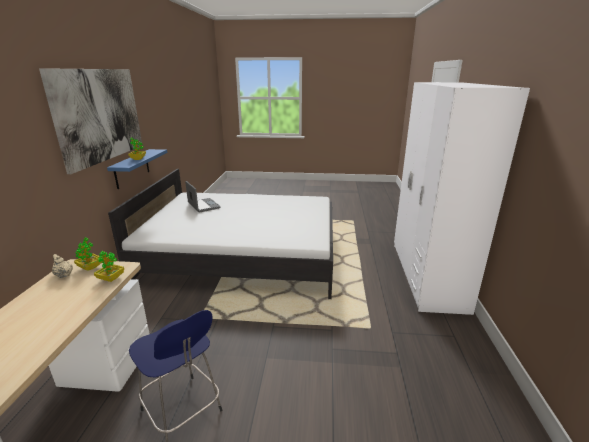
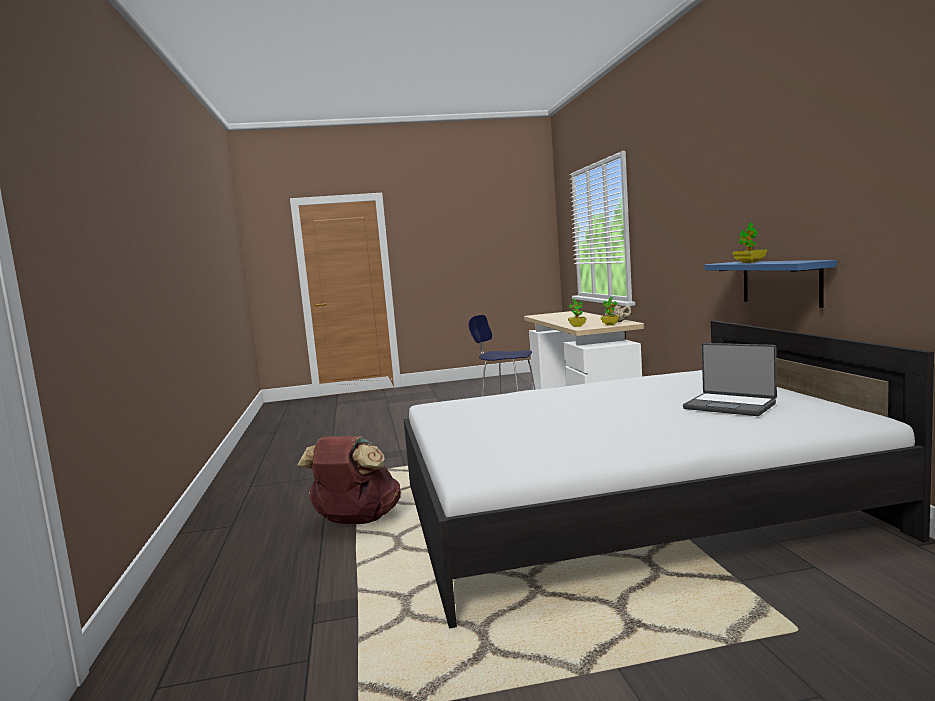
camera: 165 degrees right, 15 degrees down
(100, 115) = (740, 184): picture -> none
(362, 277) = (355, 521): none -> brown backpack
(426, 275) = (218, 550): white wardrobe -> none

